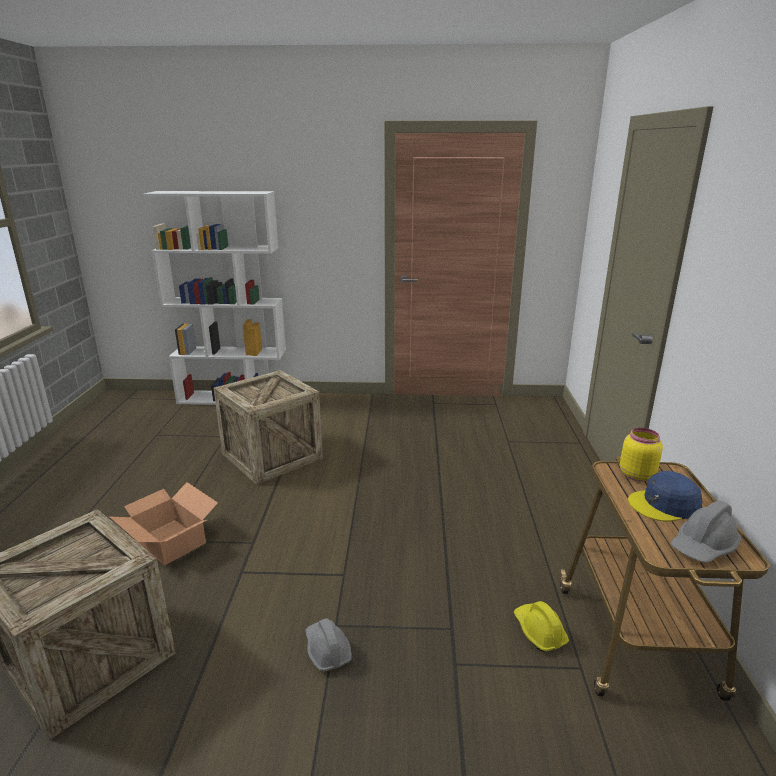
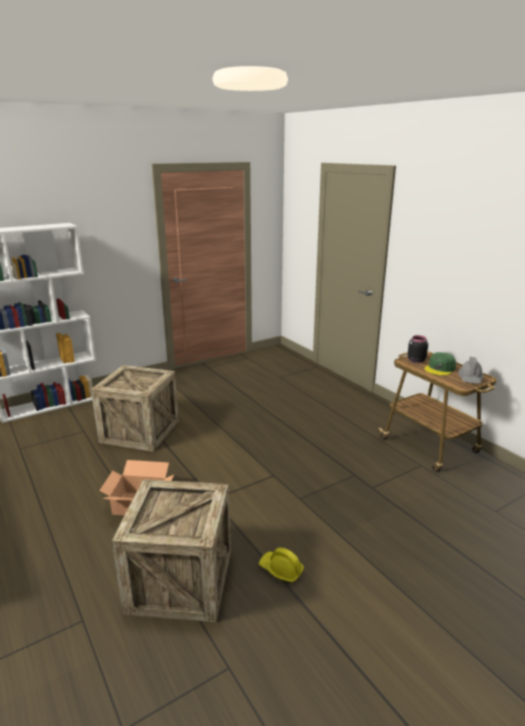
camera: 35 degrees left, 0 degrees up
(327, 650) = (309, 510): grey hard hat -> none
(539, 631) = (391, 459): yellow hard hat -> yellow hard hat (281, 570)
(636, 475) = (415, 360): yellow jar -> black jar
(664, 505) = (440, 369): blue cap -> green cap

